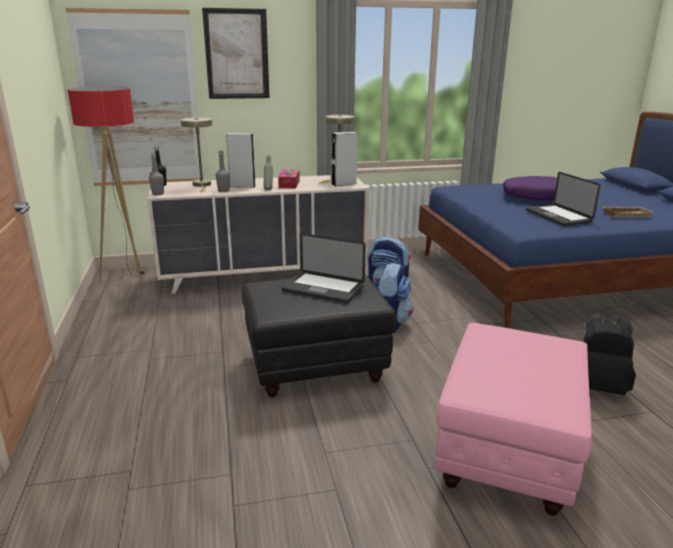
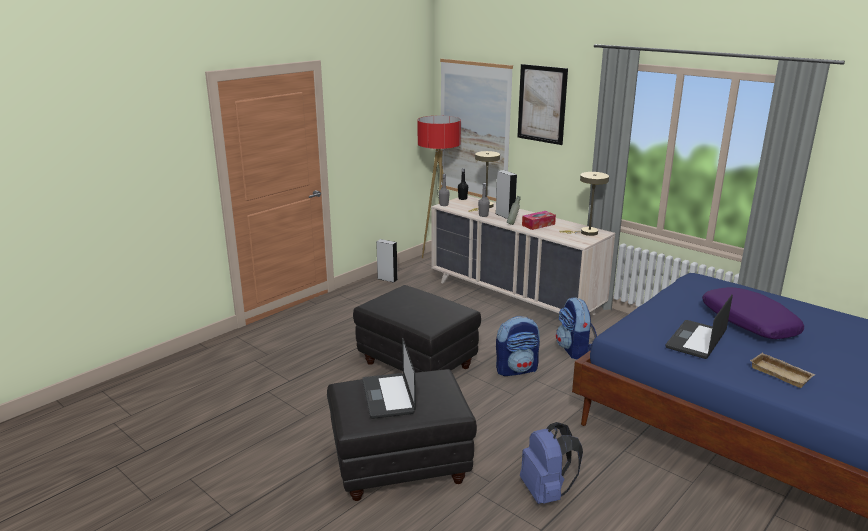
camera: 55 degrees right, 0 degrees up
(323, 288) = (426, 307): laptop -> laptop (388, 396)
(343, 184) = (576, 238): grey speaker -> grey speaker (387, 279)
(505, 453) = (400, 466): pink ottoman -> black ottoman
(597, 387) = (546, 492): black backpack -> blue backpack

